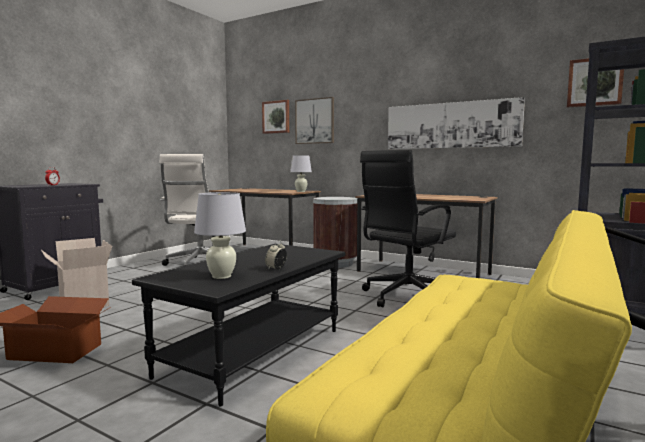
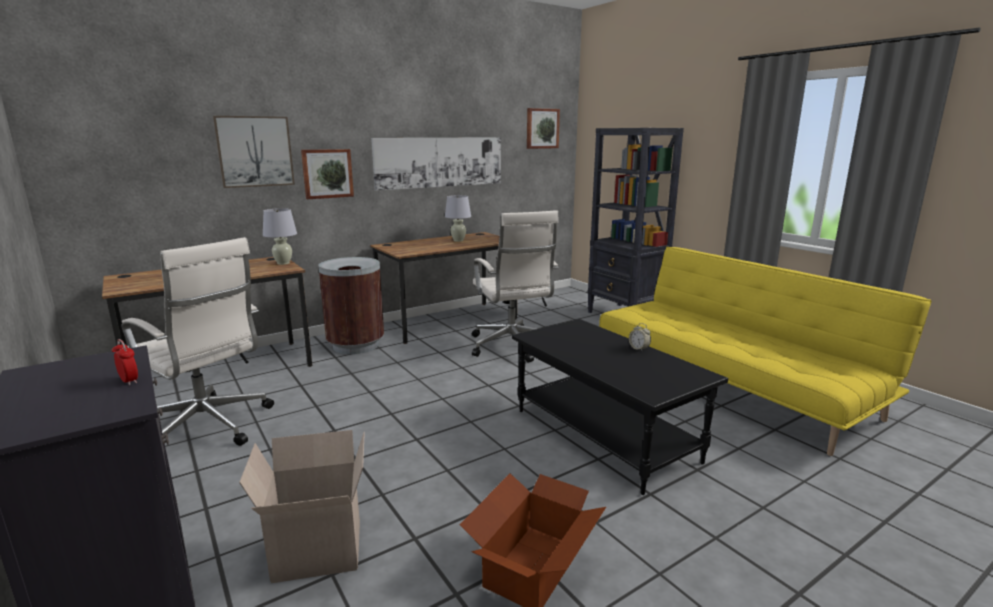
camera: 65 degrees left, 10 degrees up
(221, 276) = (660, 370): white table lamp -> white table lamp (458, 240)
(276, 117) = (168, 141): picture -> picture (327, 173)
(405, 297) = (512, 346): black office chair -> white office chair

